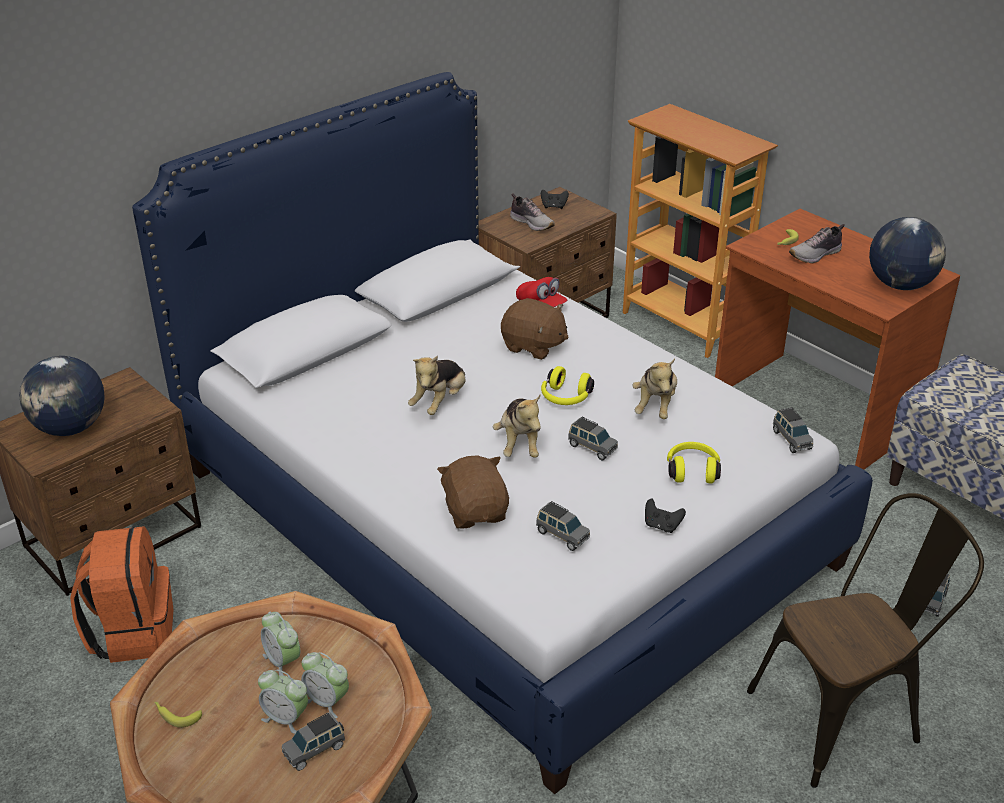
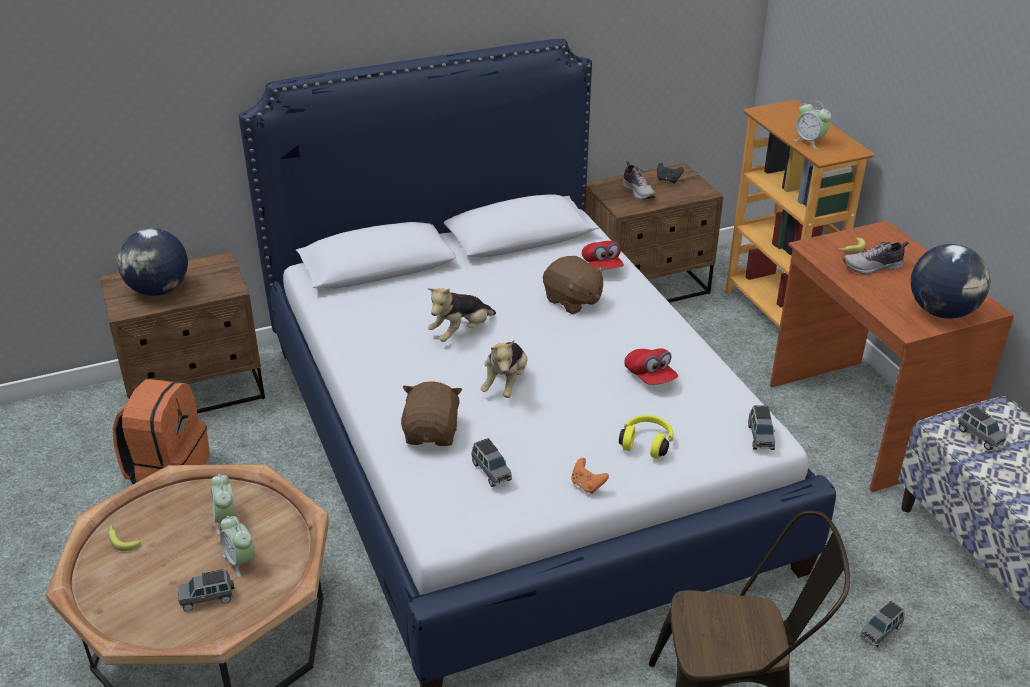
camera: 20 degrees right, 0 degrees up
(286, 718) = (201, 566): alarm clock -> alarm clock (809, 142)
(565, 398) = (572, 352): yellow headphones -> none
(591, 448) = (568, 401): grey toy car -> grey toy car (979, 436)
(655, 405) = (650, 377): plush toy -> red cap
(662, 526) = (587, 485): black game controller -> orange game controller

